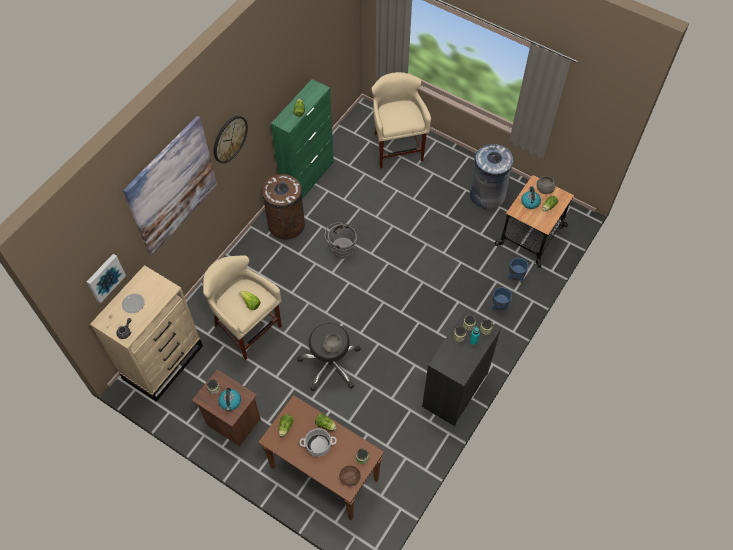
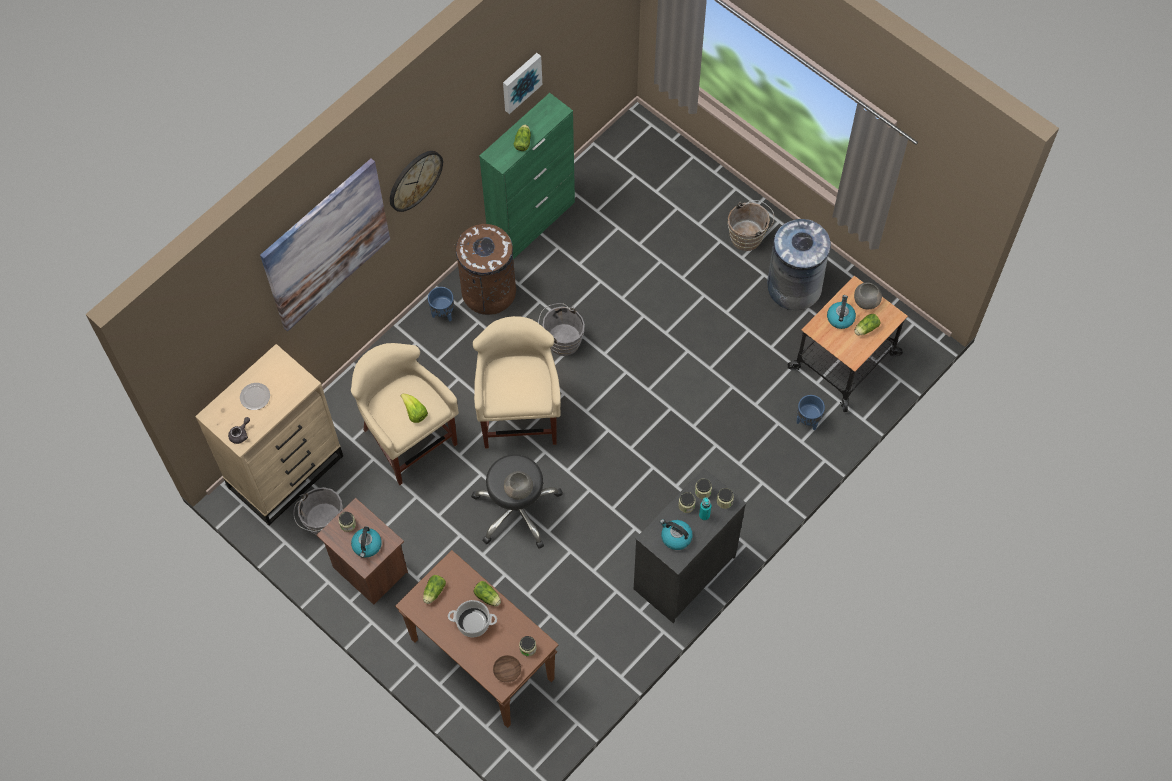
camera: 10 degrees right, 5 degrees up
(105, 277) = (222, 358): picture -> picture (520, 81)
(194, 395) = (322, 524): none -> grey bucket
(397, 148) = (673, 193): beige stool -> beige stool (520, 415)
(451, 168) = (748, 236): none -> brown bucket
(456, 359) = (675, 537): none -> kettle
(499, 307) = (774, 462): blue planter -> blue planter (443, 314)

